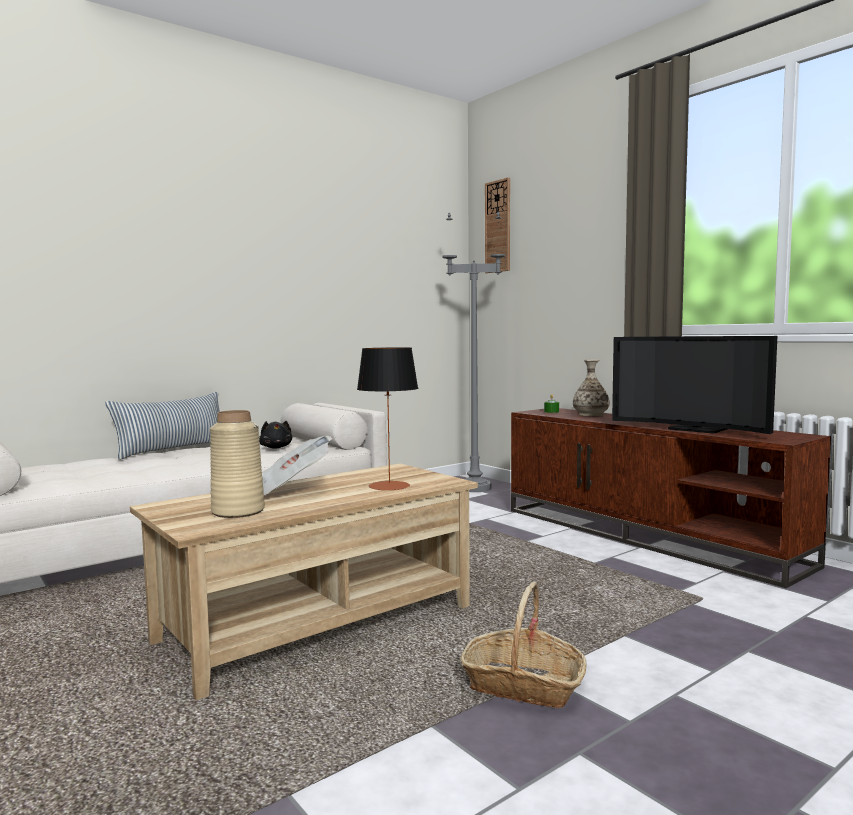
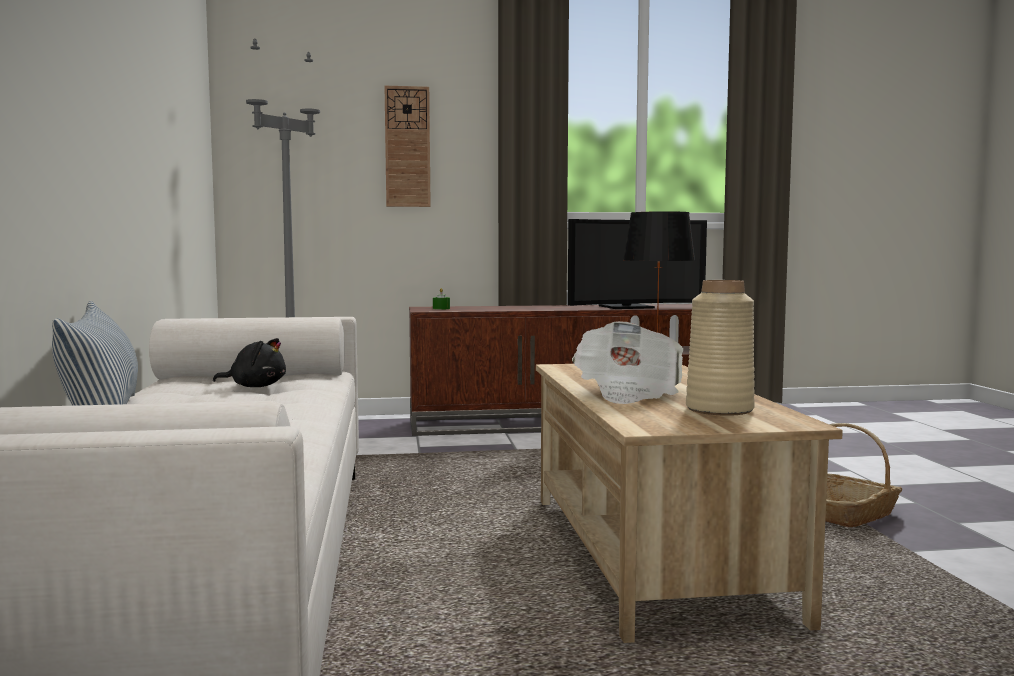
camera: 60 degrees left, 0 degrees up
(498, 226) = (275, 70): wall clock -> wall clock (407, 147)
(590, 414) = (489, 307): vase -> none

